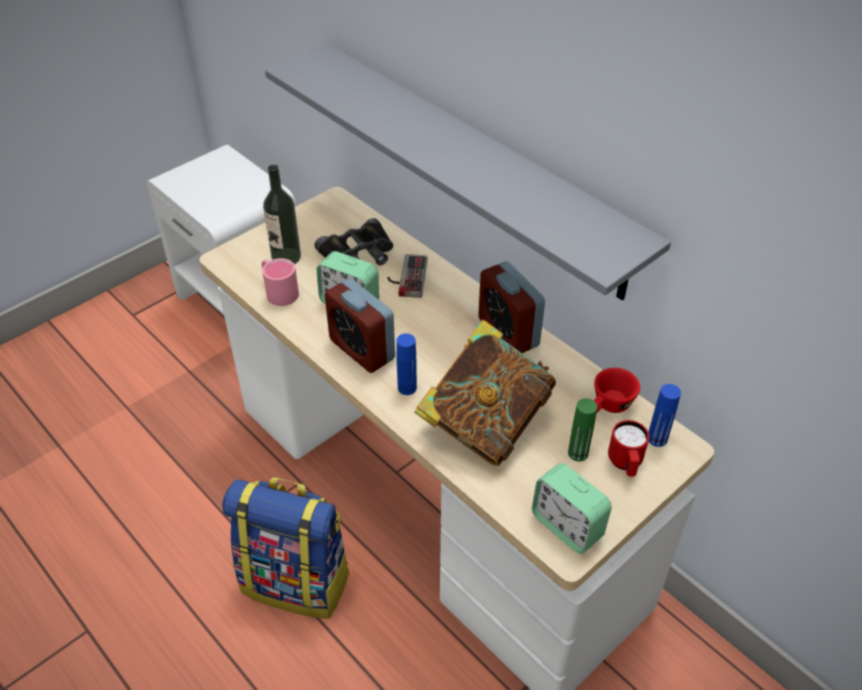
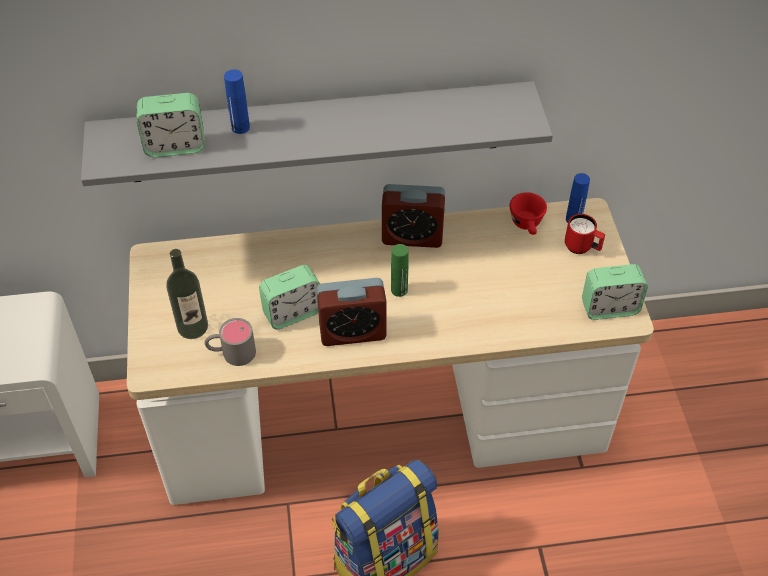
camera: 55 degrees left, 5 degrees up
(278, 291) = (231, 353): pink mug -> grey mug
(344, 90) = (175, 146): none -> alarm clock
(358, 254) = (237, 277): black binoculars -> none
(406, 277) = (295, 262): game controller -> none
(407, 388) = (417, 325): blue bottle -> blue bottle (240, 127)
(484, 423) = (489, 300): book -> none
(578, 453) = (554, 266): green bottle -> green bottle (399, 290)

